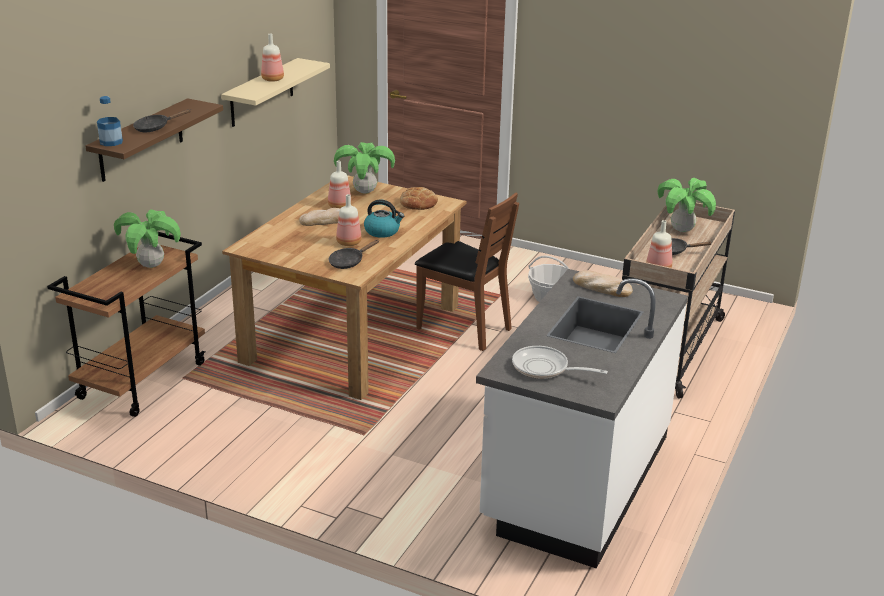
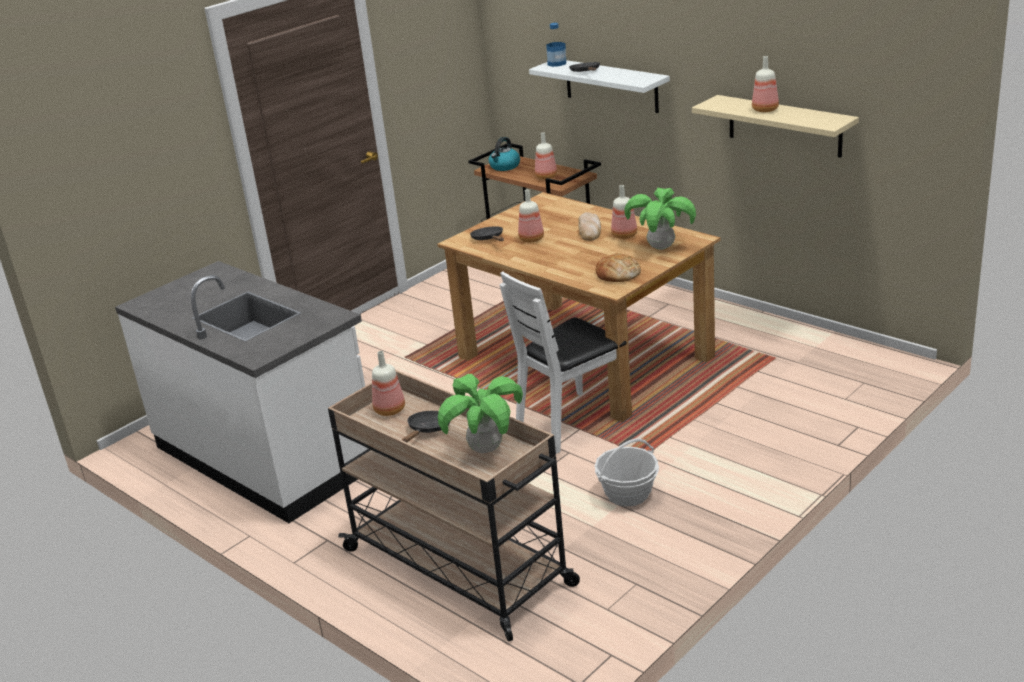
camera: 110 degrees right, 0 degrees up
(141, 140) = (611, 85): brown shelf -> white shelf
(151, 265) = (546, 177): potted plant -> bottle
(382, 231) = (550, 254): kettle -> kettle (504, 166)
(463, 328) = (571, 422): brown chair -> white chair
(545, 368) = (199, 286): frying pan -> none
(601, 287) = (307, 326): bread -> none

